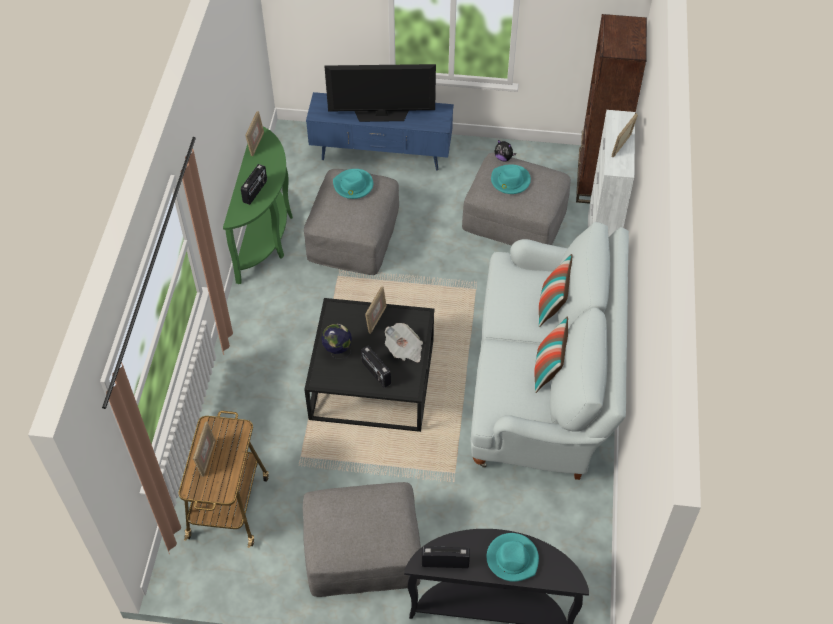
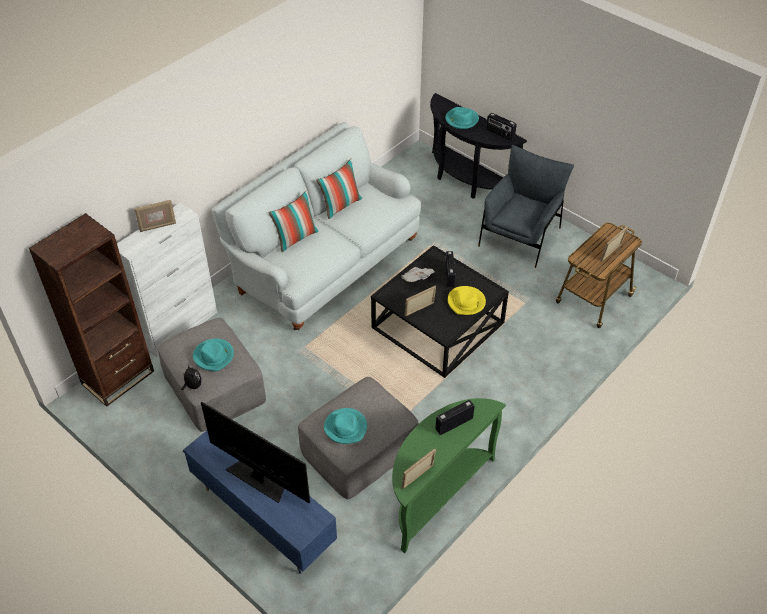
camera: 145 degrees left, 5 degrees down
(337, 352) = (466, 302): globe -> yellow hat
(362, 550) = (520, 236): grey ottoman -> grey armchair

